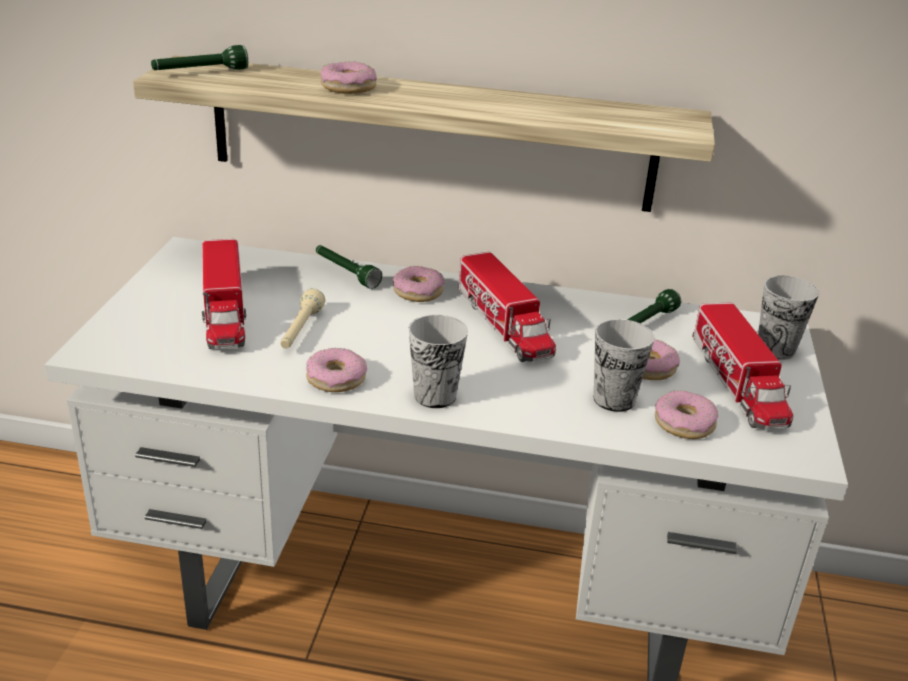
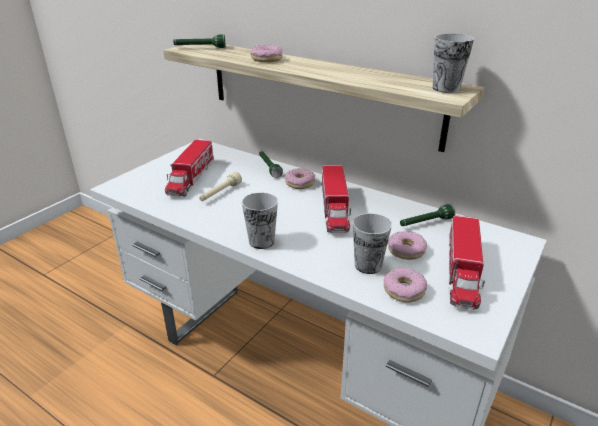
camera: 25 degrees right, 0 degrees up
(336, 378) = (217, 221): donut -> none
(775, 349) = (507, 255): cup -> cup (446, 88)

